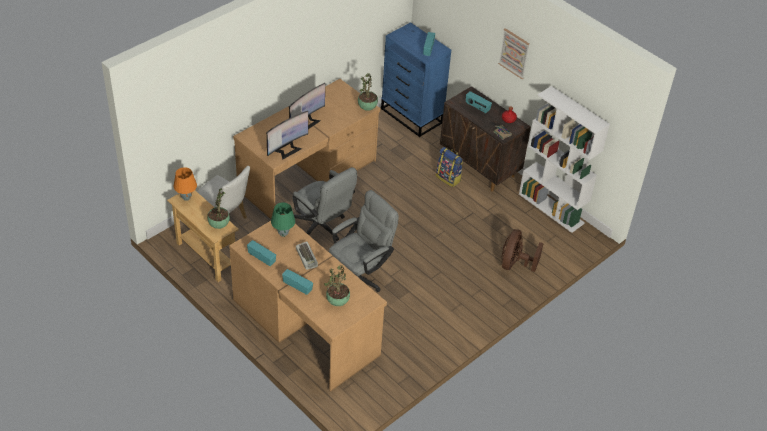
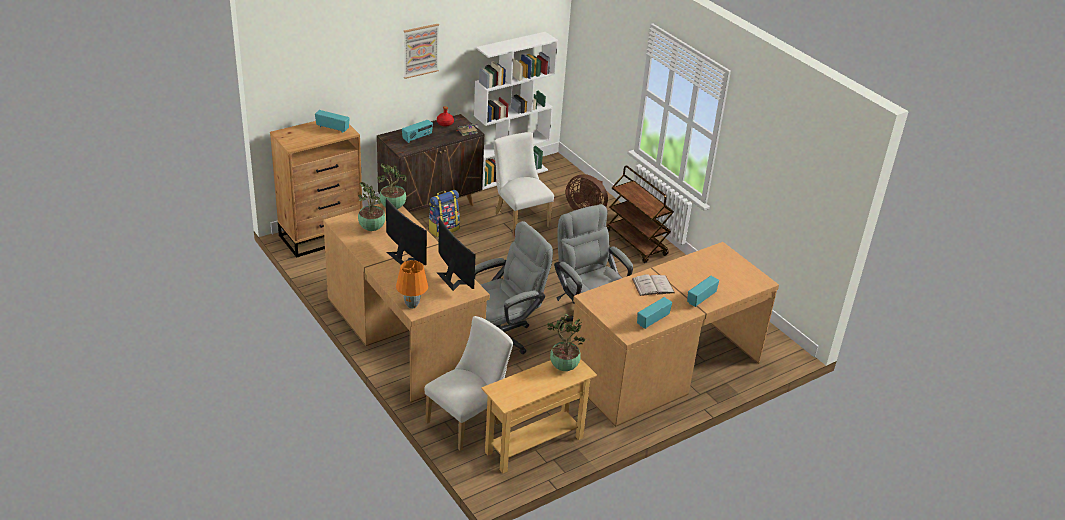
camera: 80 degrees left, 10 degrees down
(186, 198) = (505, 393): orange table lamp -> orange table lamp (412, 305)
(283, 234) = (611, 299): green table lamp -> none
(307, 257) = (653, 286): keyboard -> white book
(337, 302) = (724, 274): potted plant -> potted plant (372, 229)
(412, 116) = (322, 236): blue dresser -> brown dresser
(478, 302) = (636, 243): none -> brown cart
(484, 221) = (519, 218): none -> white chair

